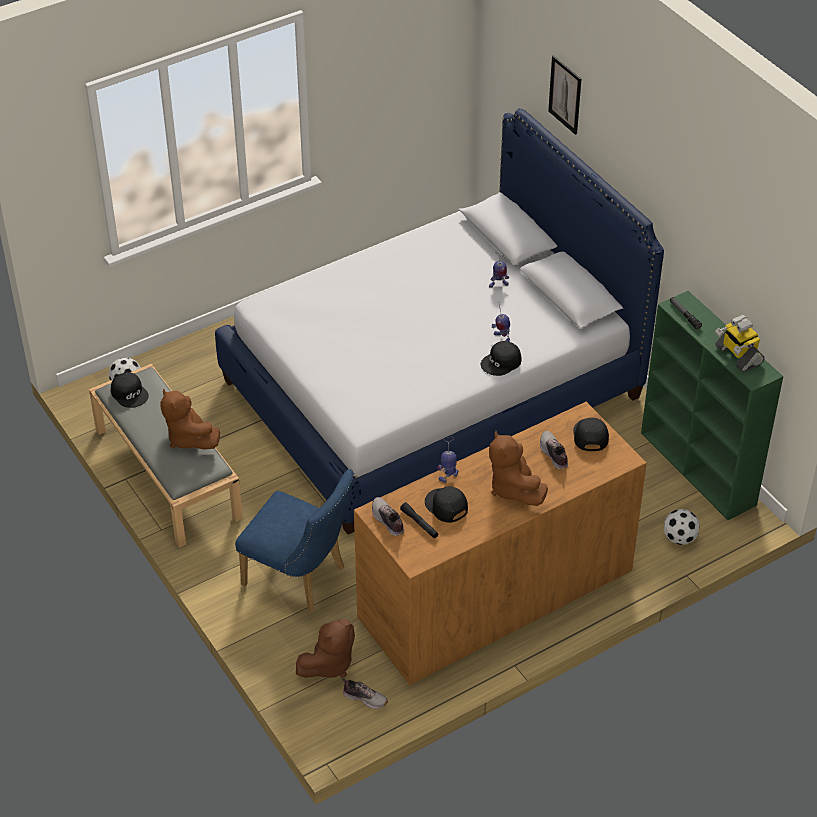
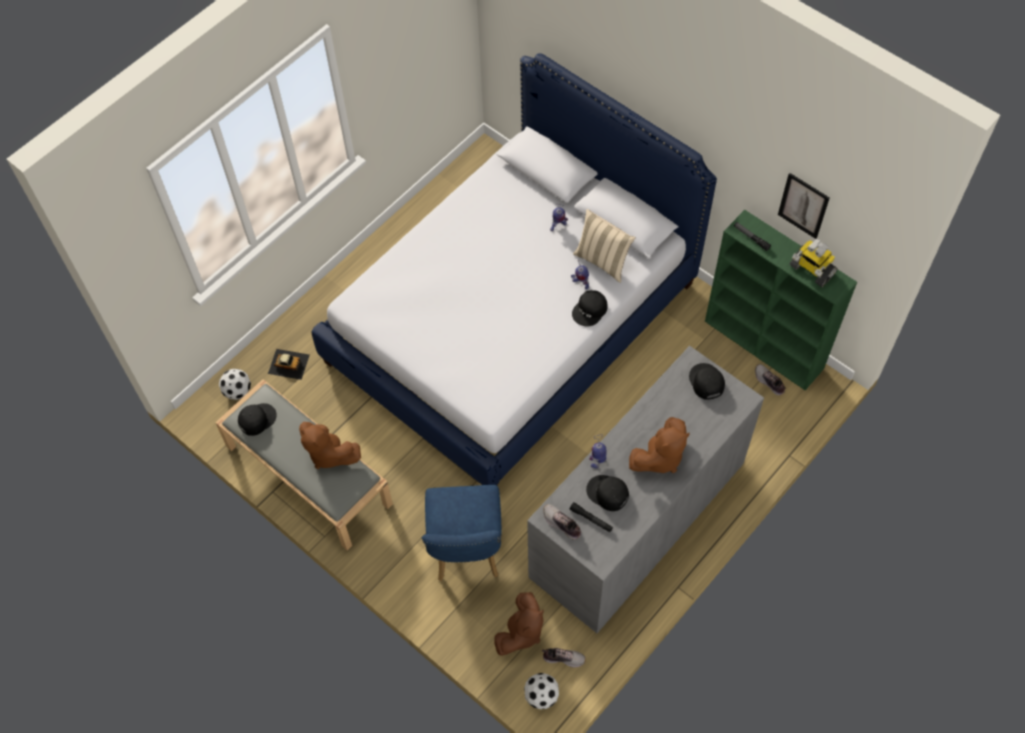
camera: 15 degrees left, 15 degrees up
(130, 393) = (256, 419): black cap -> black cap turned 75 degrees counterclockwise
(187, 373) = (288, 364): none -> toy car
(300, 579) = (466, 552): blue chair -> blue chair turned 75 degrees clockwise
(495, 593) = (638, 519): brown dresser -> grey dresser
(513, 488) = (659, 457): brown plush toy -> brown plush toy turned 90 degrees counterclockwise
(533, 323) = (603, 261): none -> beige pillow
(553, 454) = (681, 411): shoe -> shoe (769, 382)
(565, 95) = (588, 41): picture -> picture (803, 205)
(680, 538) = (772, 420): football -> football (541, 696)

